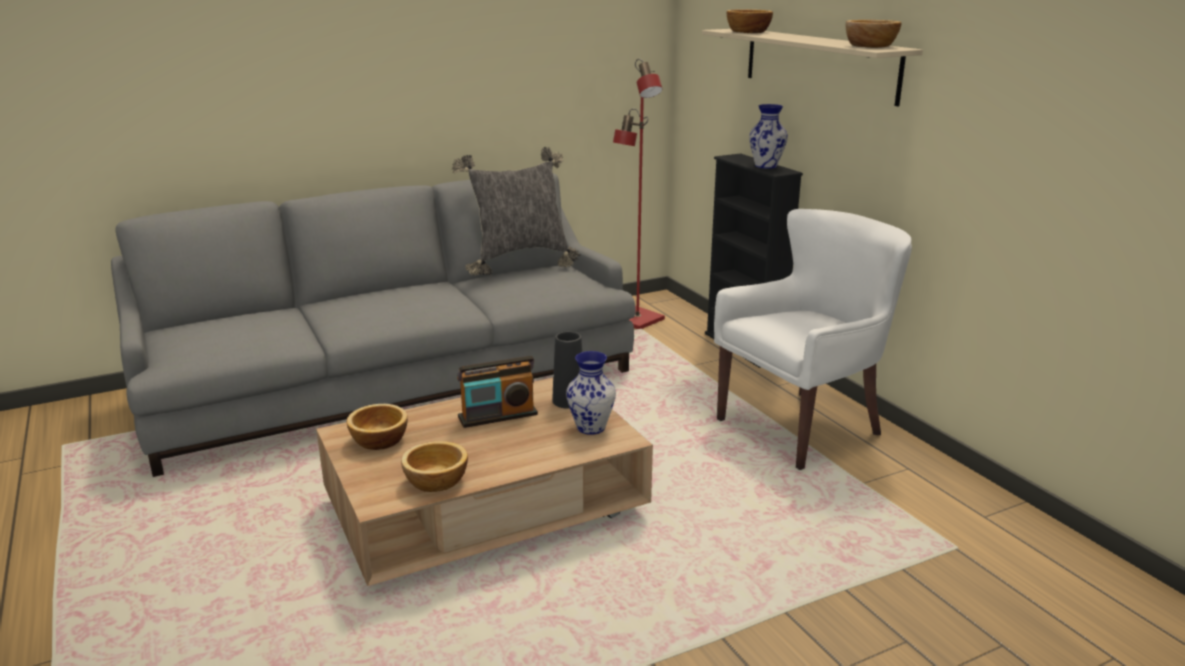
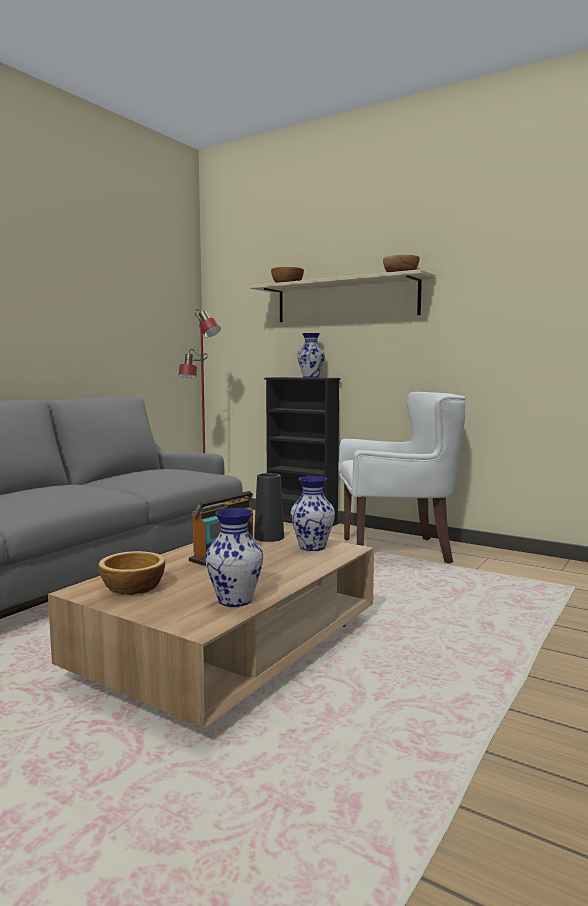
camera: 30 degrees left, 15 degrees down
(435, 481) = (234, 601): bowl -> vase
(518, 268) = (128, 471): pillow -> none
(802, 427) = (398, 551): white armchair -> white armchair turned 60 degrees clockwise

